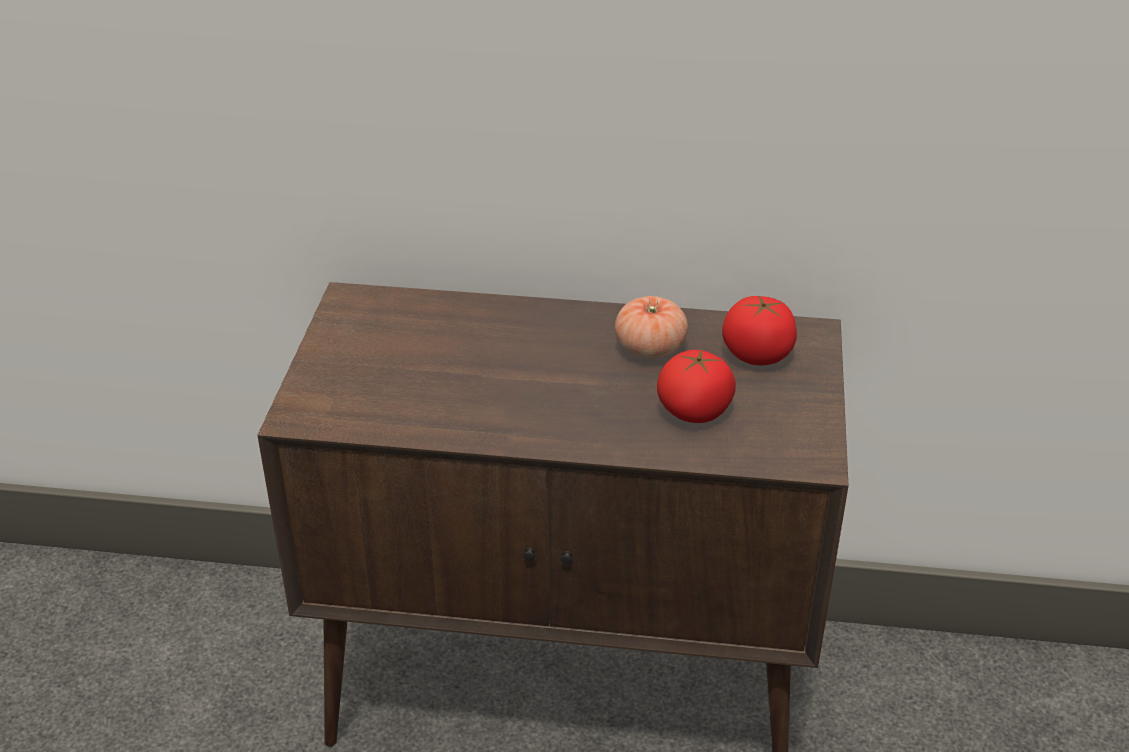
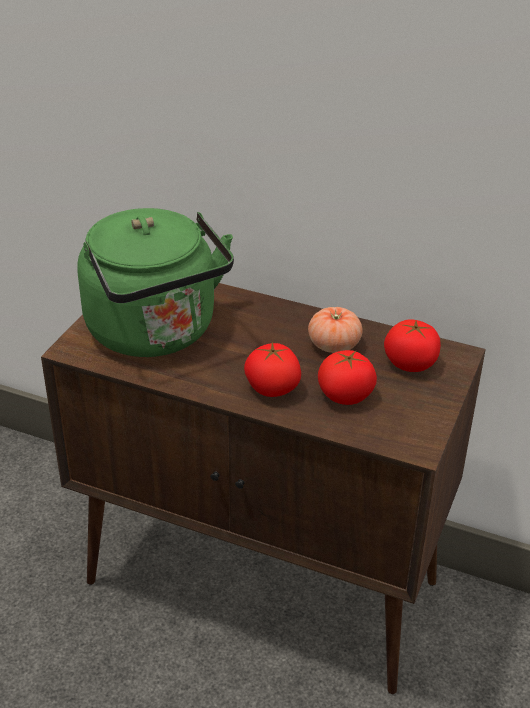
camera: 15 degrees right, 0 degrees up
(407, 374) = (156, 333): none -> green kettle
(596, 420) = (272, 388): none -> tomato

